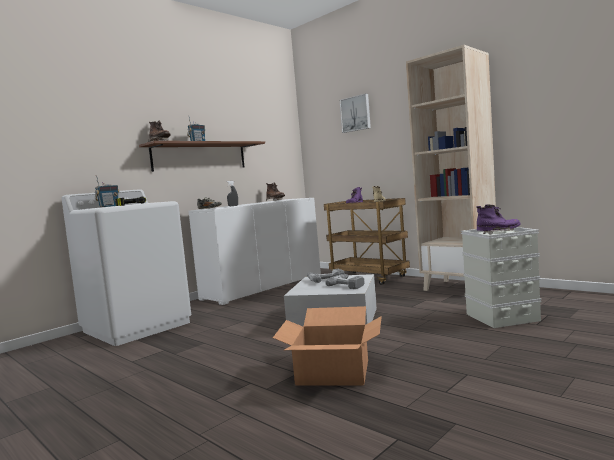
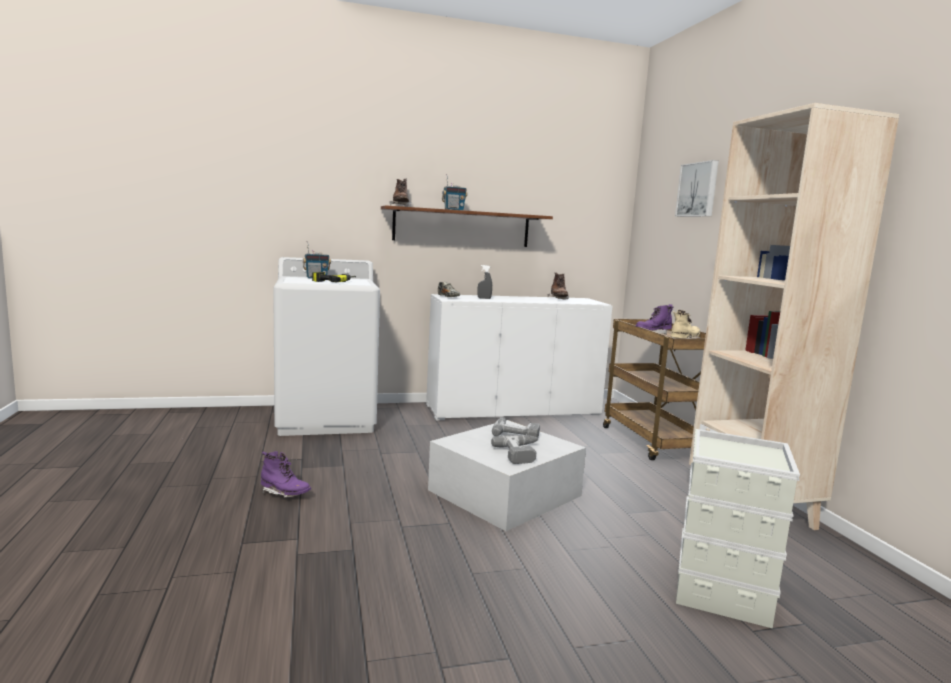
camera: 30 degrees right, 5 degrees up
(333, 372) = (382, 568): cardboard box -> none
(498, 233) = (739, 455): purple boot -> purple boot (285, 494)

